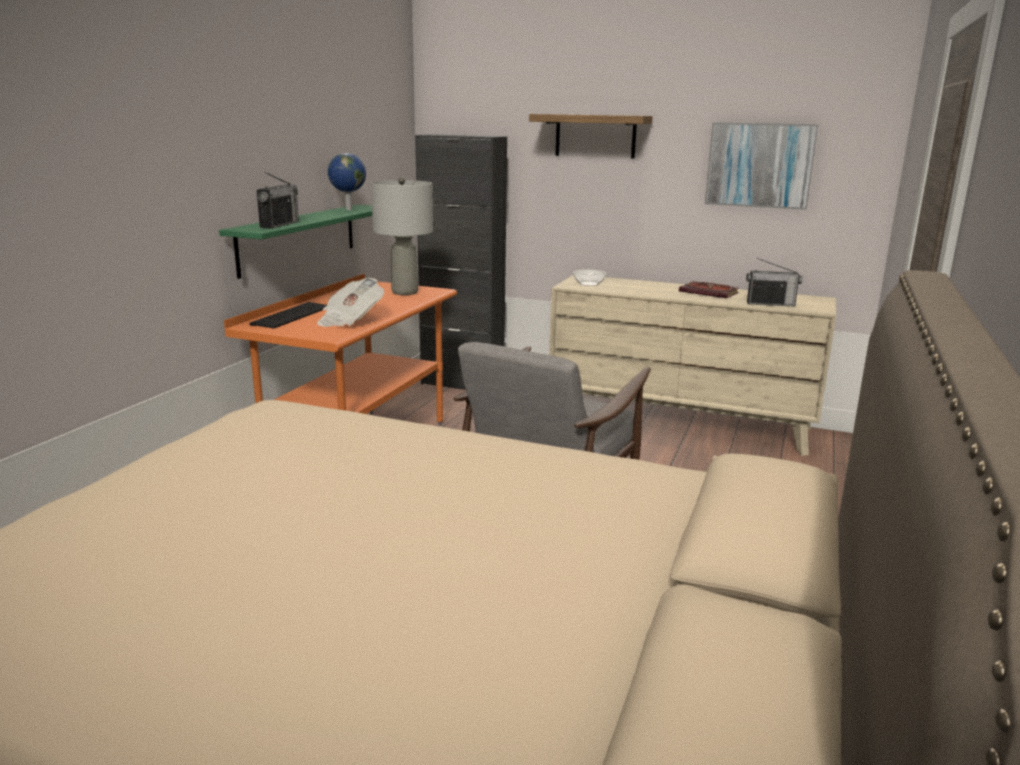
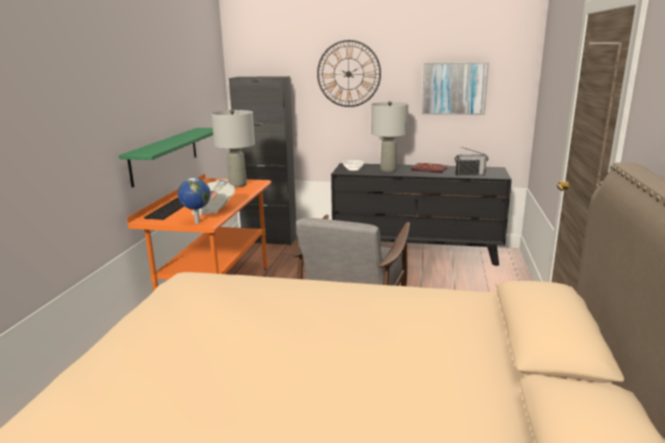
camera: 10 degrees left, 0 degrees up
(279, 225) = (158, 148): radio -> none
(348, 209) = (194, 132): globe -> globe (196, 222)
(595, 136) = (348, 74): shelf -> wall clock
(642, 289) = (388, 170): none -> grey table lamp
(680, 422) = (416, 251): beige dresser -> black dresser

